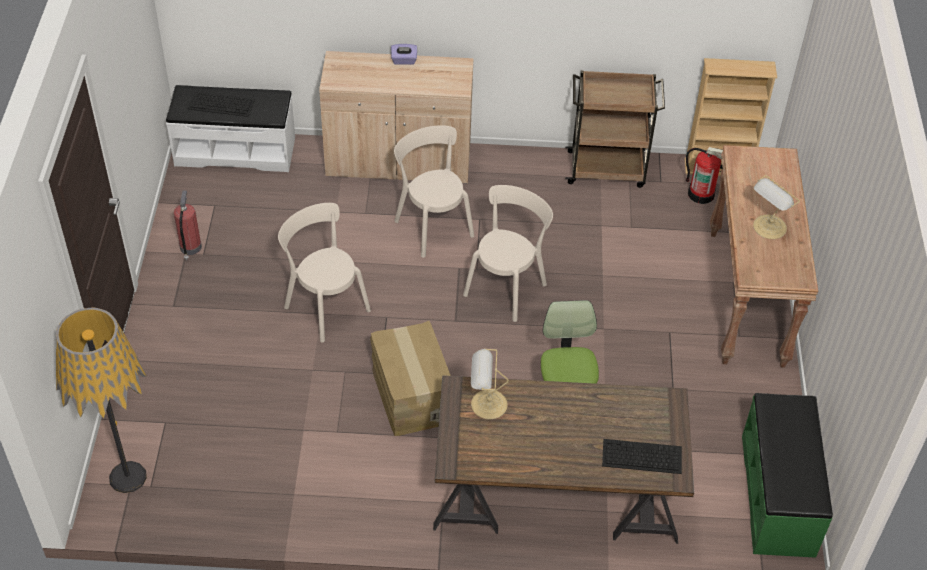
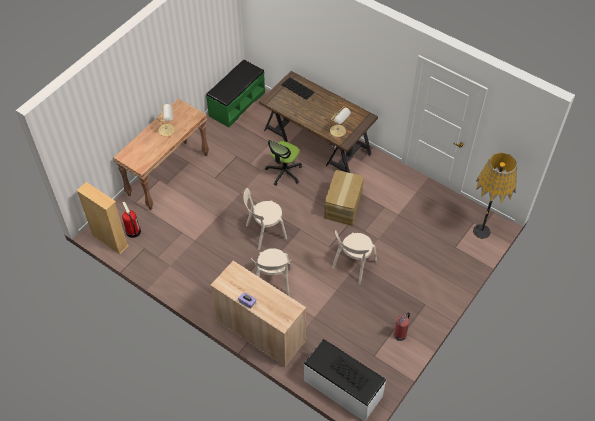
camera: 145 degrees left, 5 degrees up
(325, 306) = (353, 266): beige chair -> beige chair turned 45 degrees clockwise
(607, 169) = (161, 268): brown cart -> none

